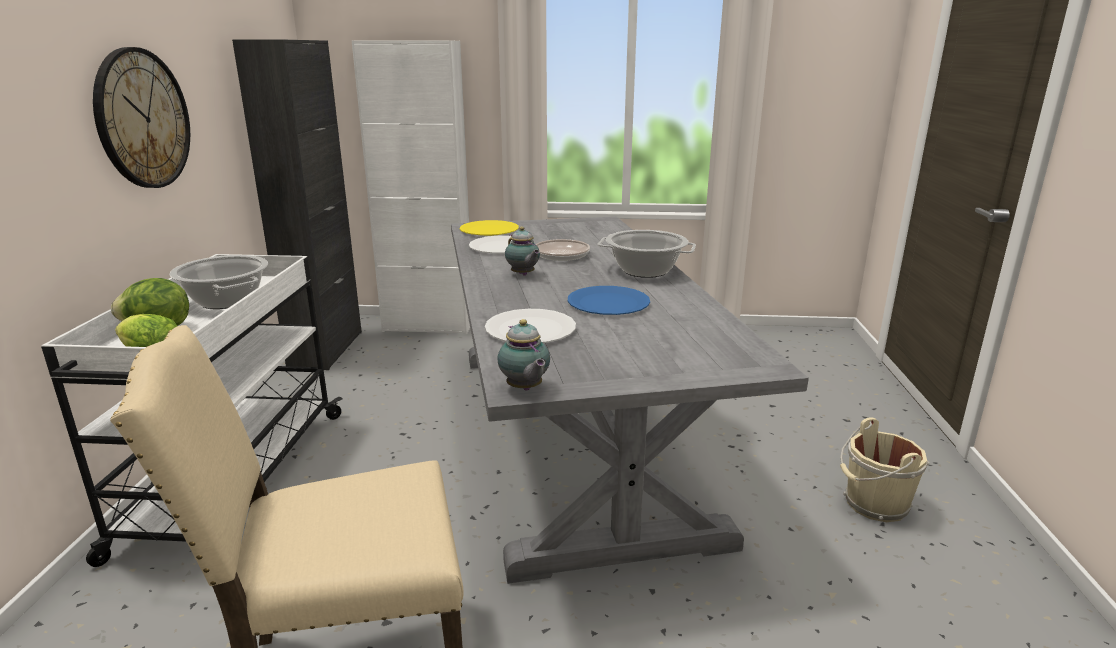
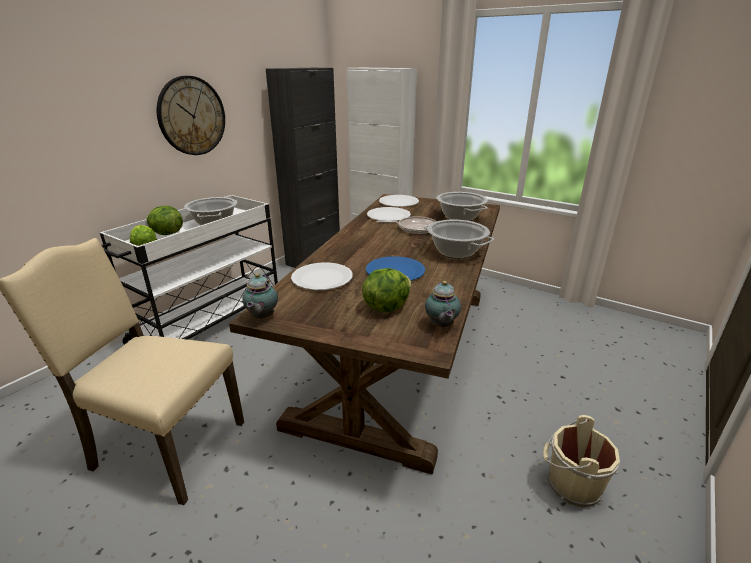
camera: 30 degrees right, 5 degrees up
(489, 230) = (398, 202): yellow plate -> white plate
(523, 275) = (373, 238): teapot -> teapot (441, 326)
(572, 433) = (399, 351): grey dining table -> brown dining table
(593, 235) = (459, 217): none -> cooking pot
(657, 340) = (386, 307): none -> lettuce

